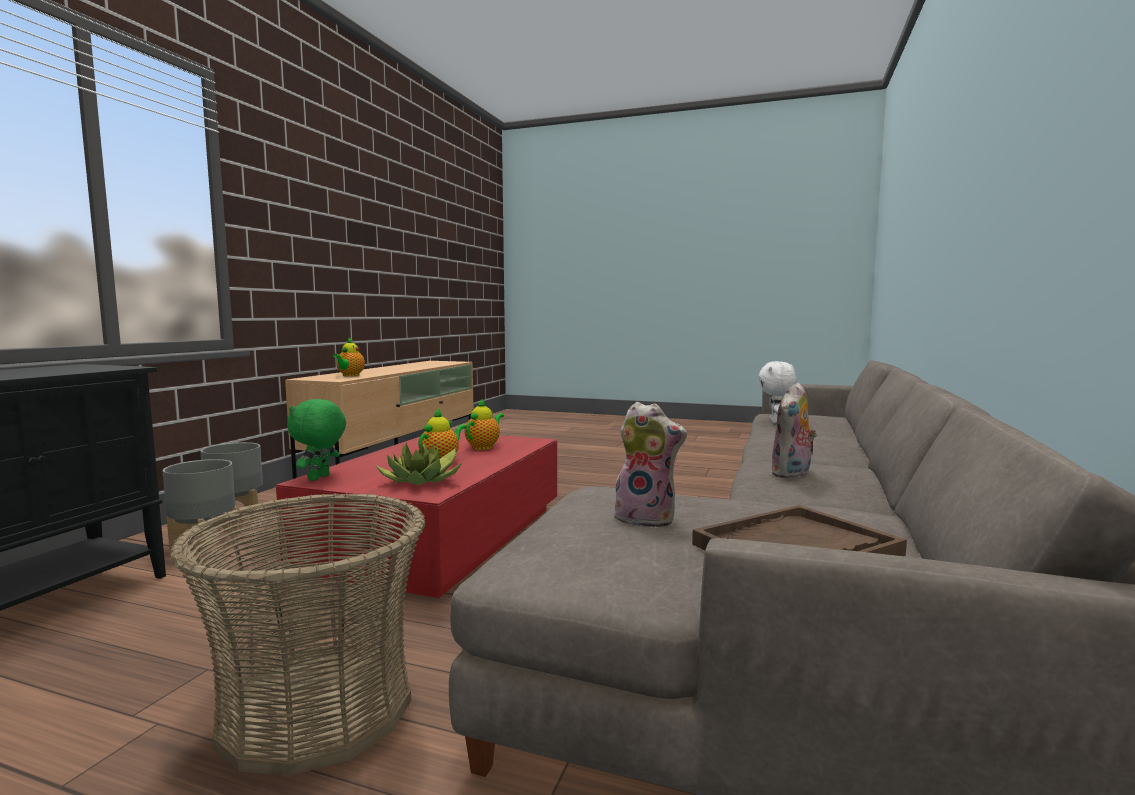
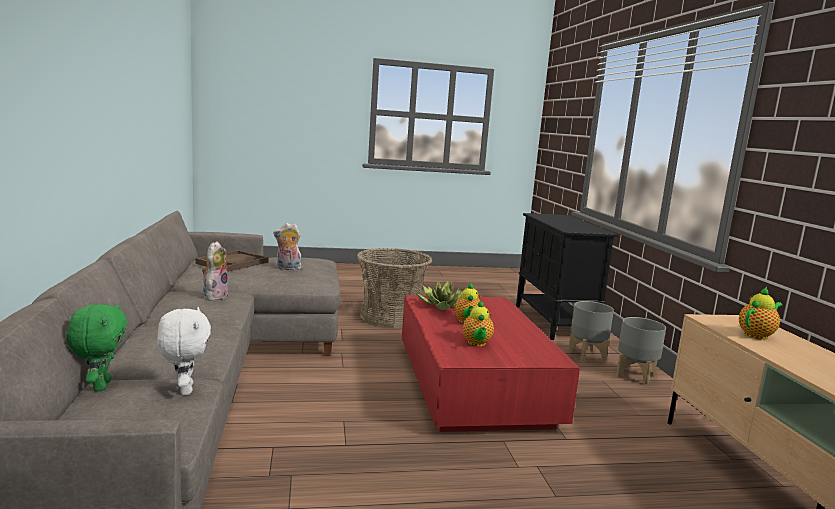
camera: 150 degrees right, 5 degrees up
(320, 478) = (498, 302): green plush toy -> green plush toy (100, 386)
(350, 375) = (757, 335): teapot -> teapot turned 75 degrees clockwise

